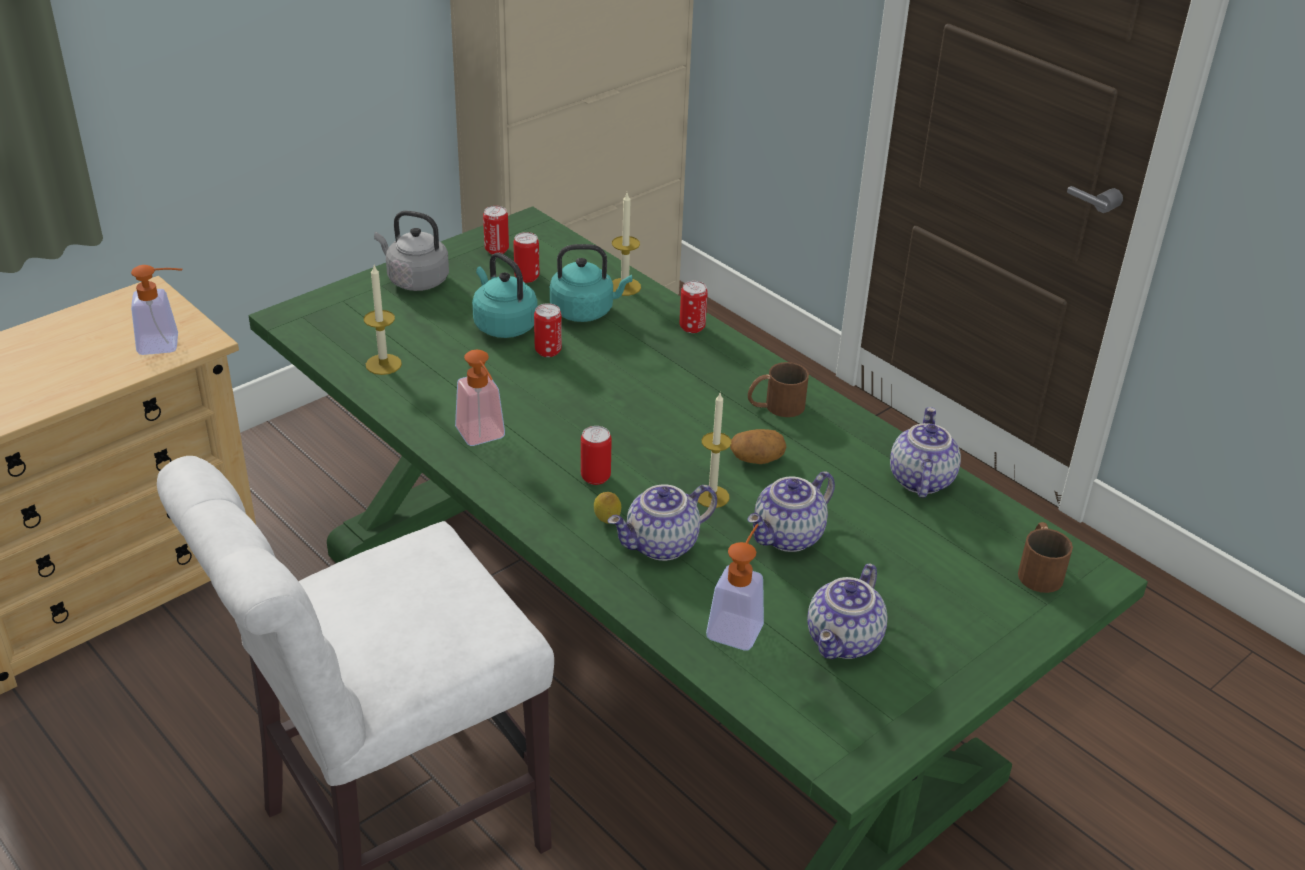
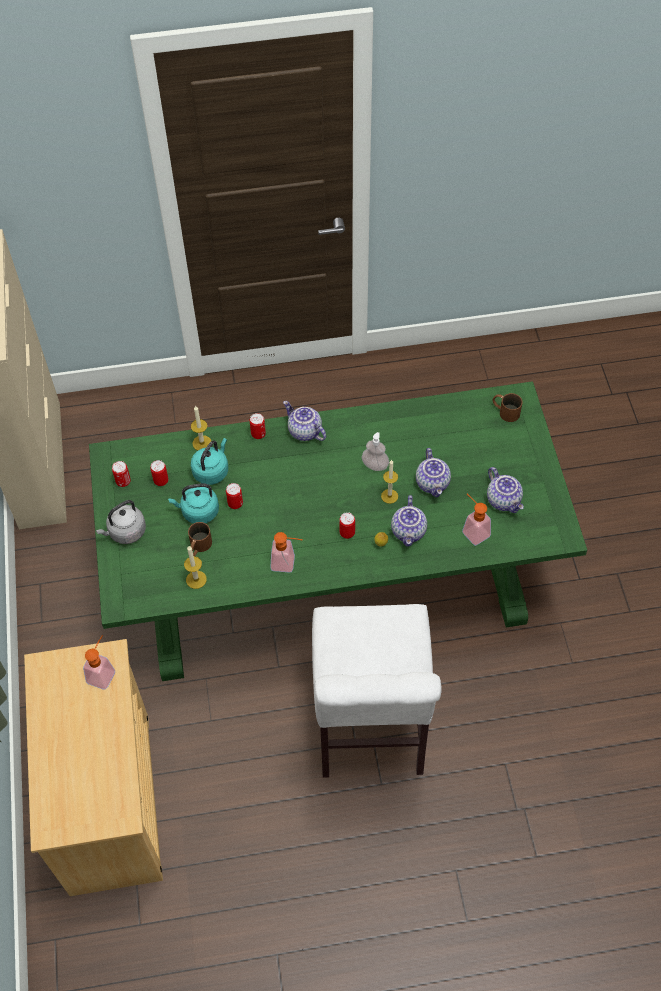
camera: 55 degrees left, 20 degrees up
(756, 458) = (375, 465): potato -> soap dispenser
(775, 406) = (343, 437): brown mug -> brown mug (198, 547)
(919, 479) = (427, 415): teapot -> teapot (304, 432)

